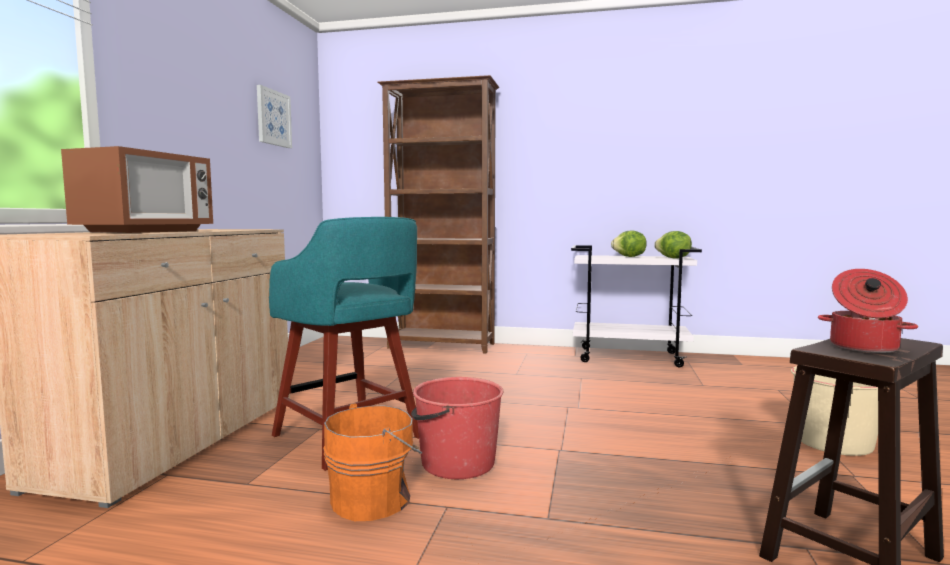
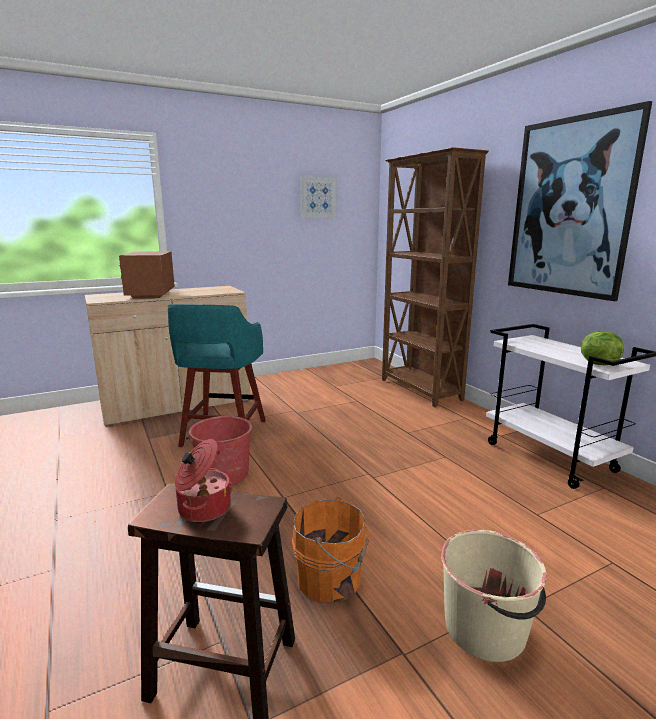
camera: 50 degrees right, 10 degrees up
(146, 231) = (150, 294): microwave -> microwave turned 105 degrees clockwise
(374, 499) = (159, 471): orange bucket -> orange bucket (332, 579)
(594, 141) = (570, 208): none -> picture
(629, 257) = (563, 350): lettuce -> none

